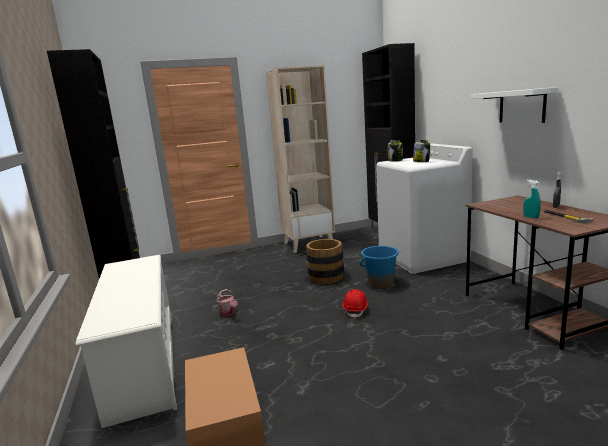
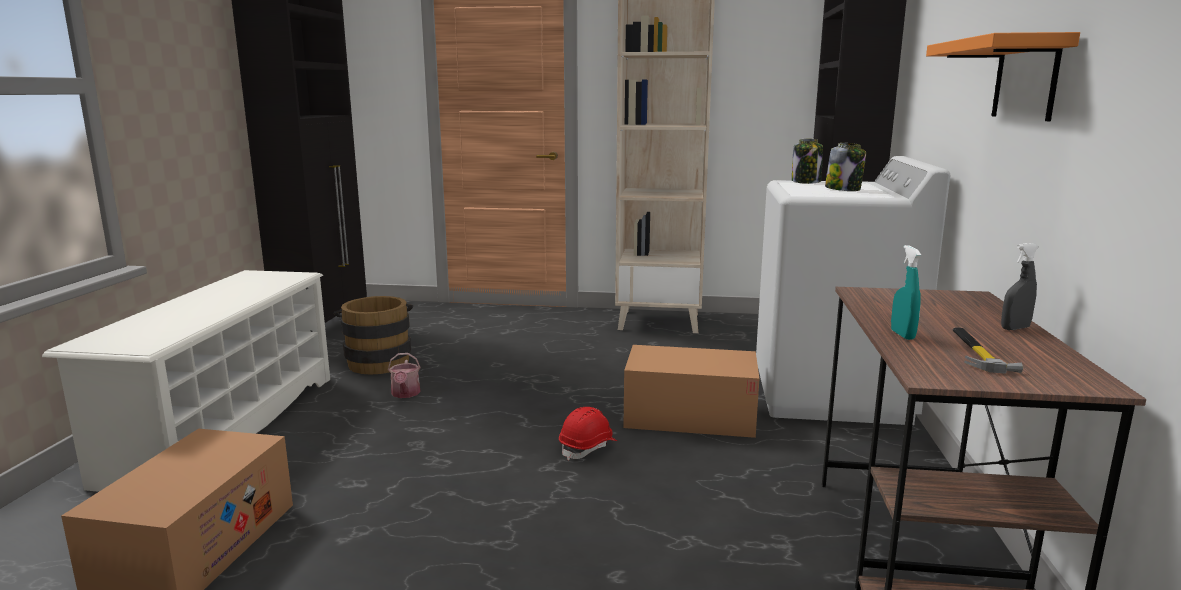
camera: 25 degrees right, 0 degrees up
(323, 276) = (612, 378): brown bucket -> brown bucket (378, 361)
(380, 283) = (690, 416): blue bucket -> cardboard box
(522, 106) = (1025, 79): white shelf -> orange shelf

